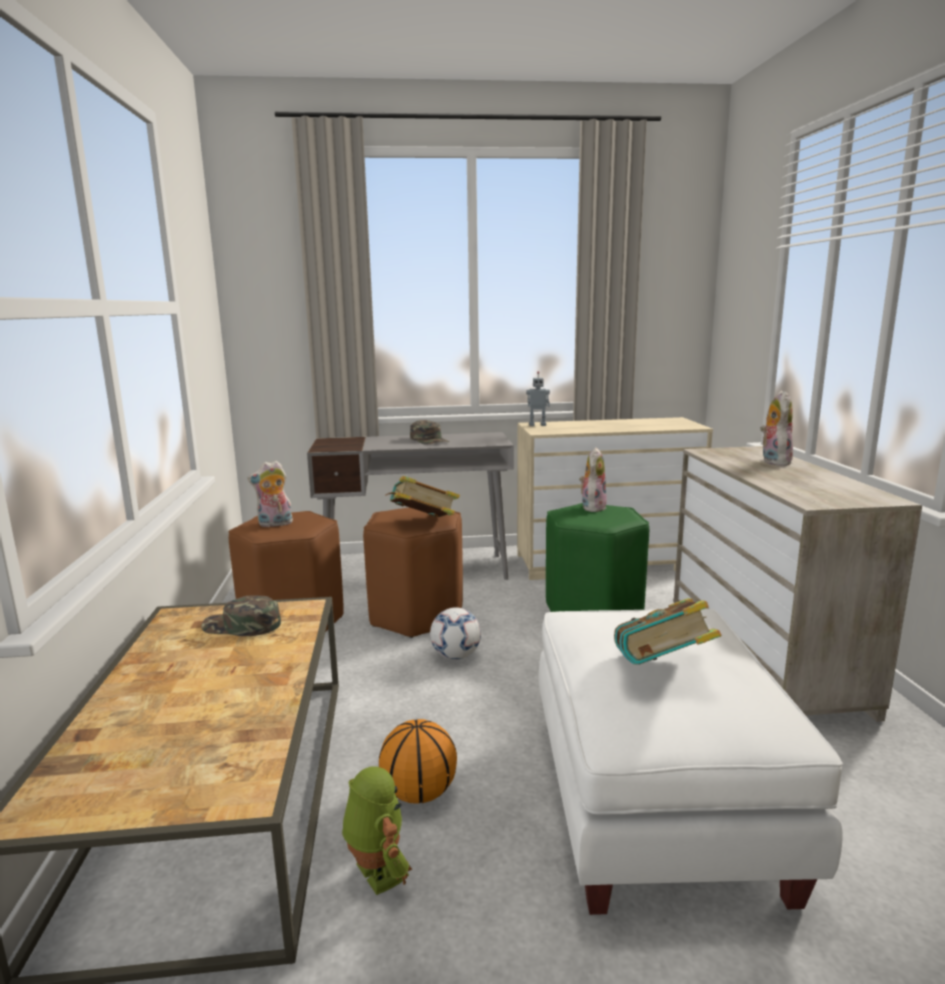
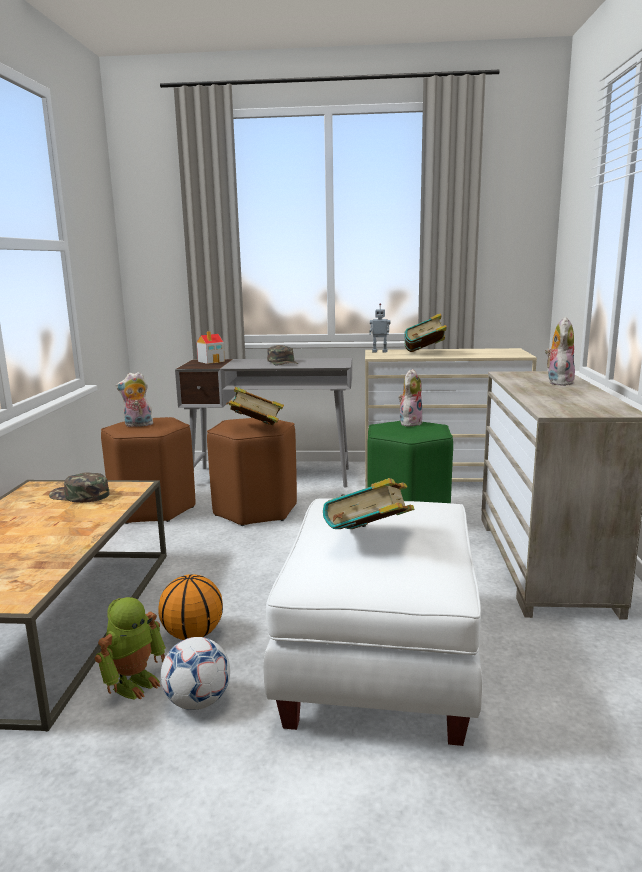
camera: 10 degrees right, 0 degrees up
(343, 441) = (211, 361): none -> toy house
(376, 872) = (134, 683): toy robot -> toy robot turned 60 degrees clockwise
(456, 656) = (272, 541): football -> football (198, 702)
(590, 427) = (424, 354): none -> book

